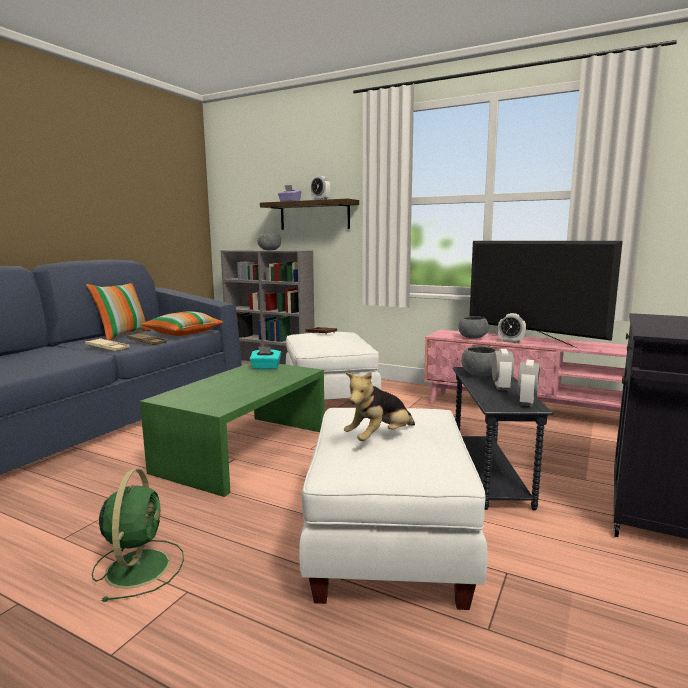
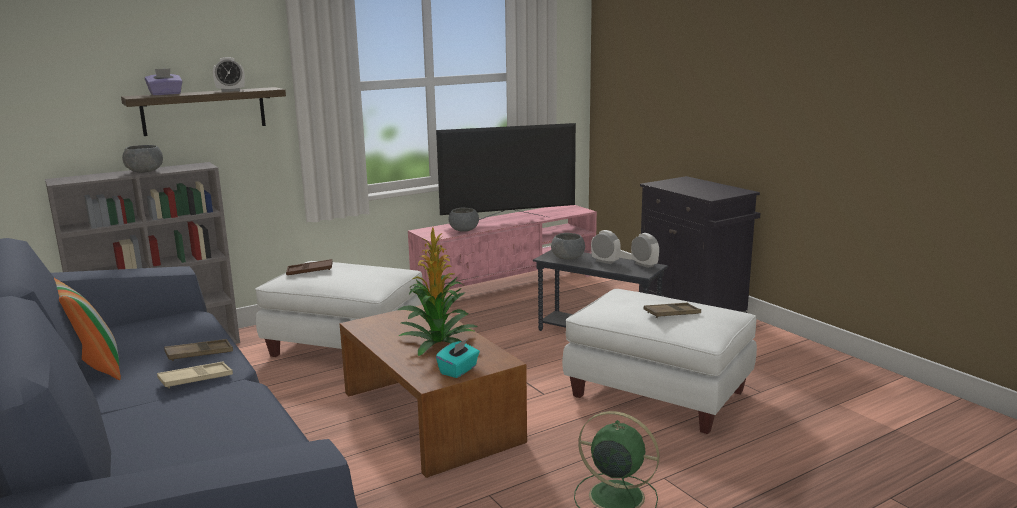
camera: 60 degrees left, 5 degrees up
(183, 333) = (179, 330): pillow -> none
(241, 386) = (439, 343): none -> potted plant
(243, 449) = (429, 416): green coffee table -> brown coffee table
(265, 368) = (383, 323): turquoise tissue box -> turquoise tissue box (459, 370)
(380, 438) = (672, 314): plush toy -> brown tray
(511, 341) = (498, 225): alarm clock -> none

